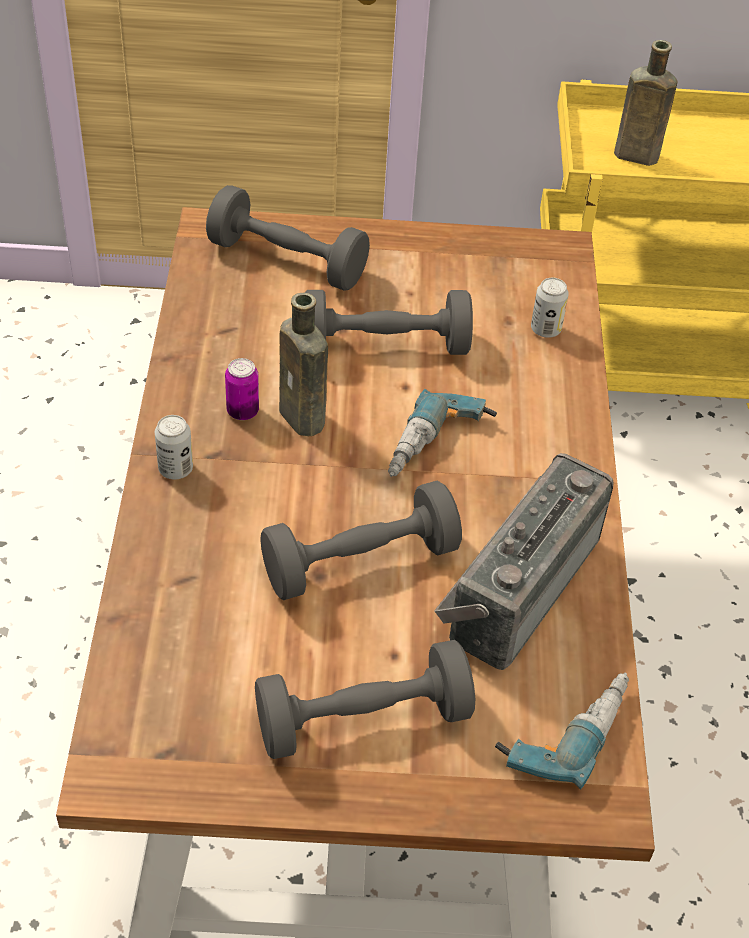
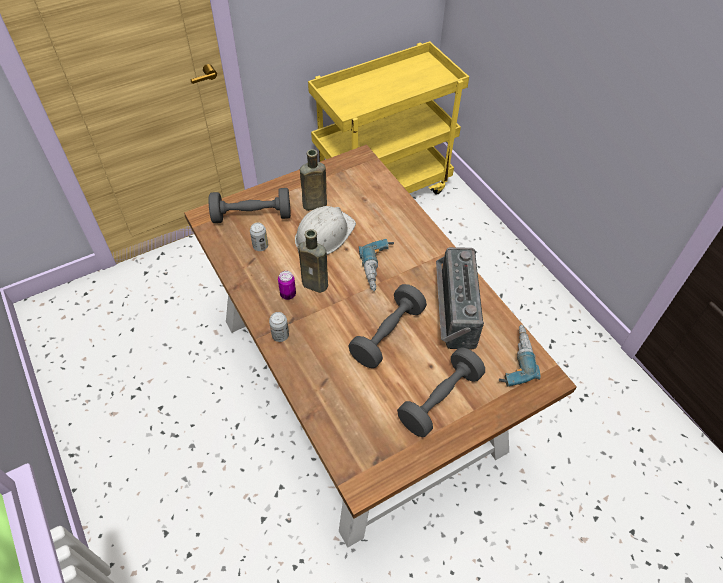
camera: 30 degrees left, 5 degrees up
(385, 345) = (323, 234): grey dumbbell -> white hard hat
(545, 329) = (381, 196): can -> can (260, 246)
(632, 155) = (357, 102): brown bottle -> brown bottle (313, 205)

